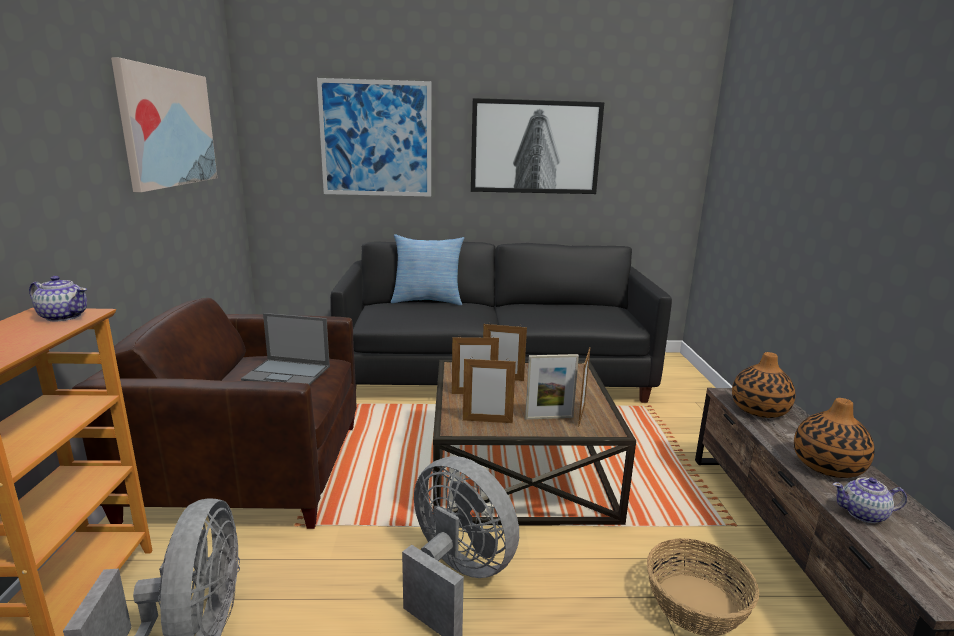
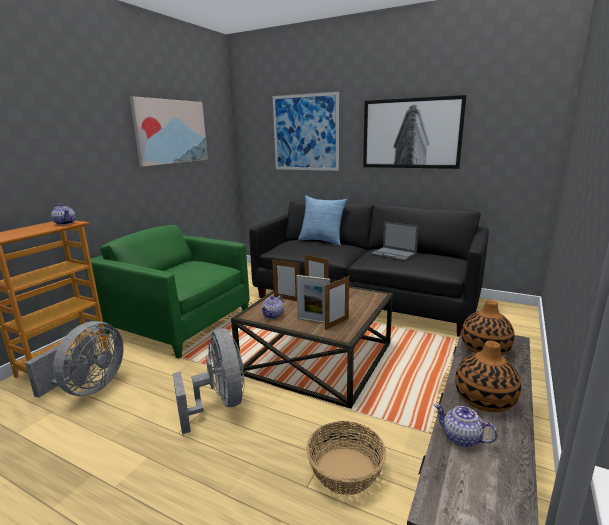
camera: 30 degrees right, 0 degrees up
(251, 469) = (180, 323): brown armchair -> green armchair
(288, 373) = (195, 270): laptop -> laptop (394, 254)
(487, 421) = (273, 315): picture frame -> teapot

